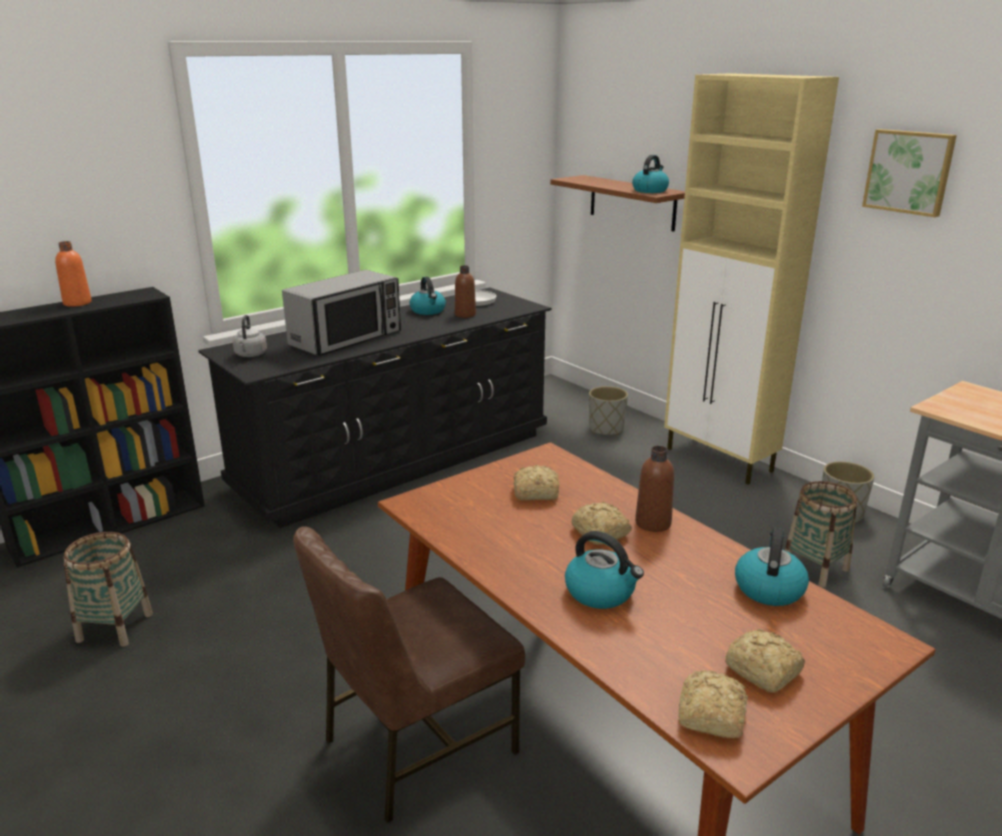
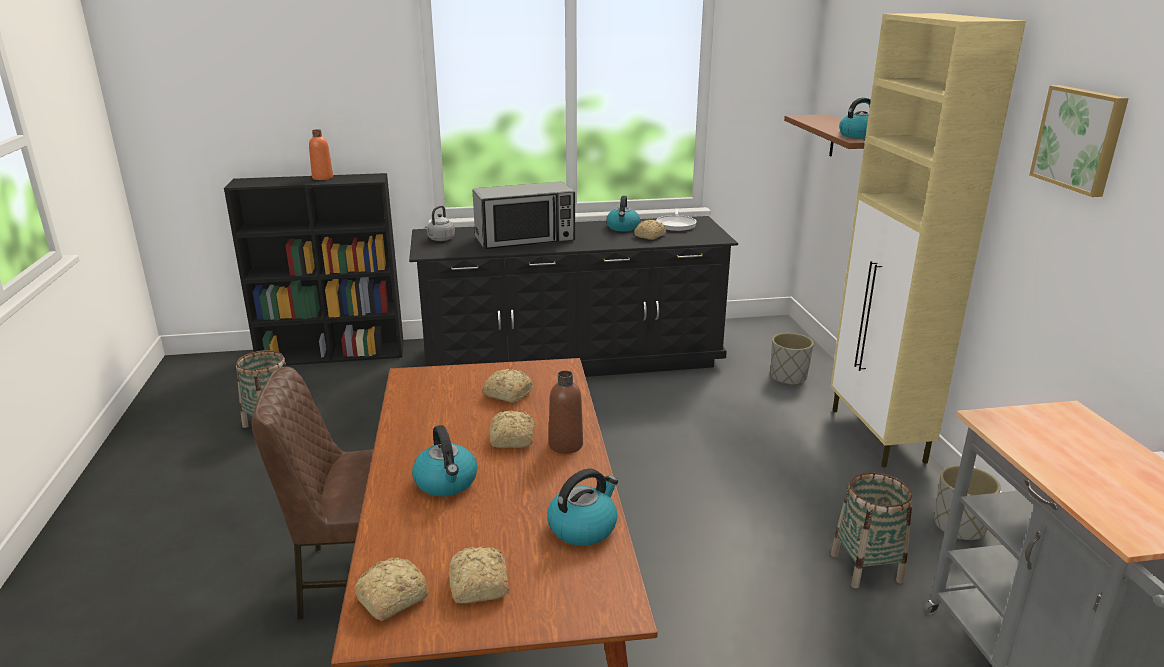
camera: 30 degrees right, 0 degrees up
(465, 315) = (649, 236): brown bottle -> bread

